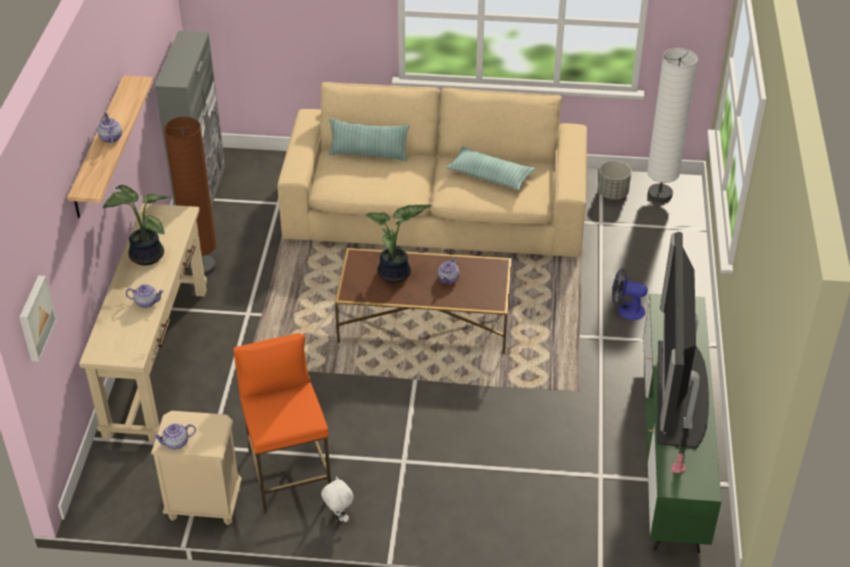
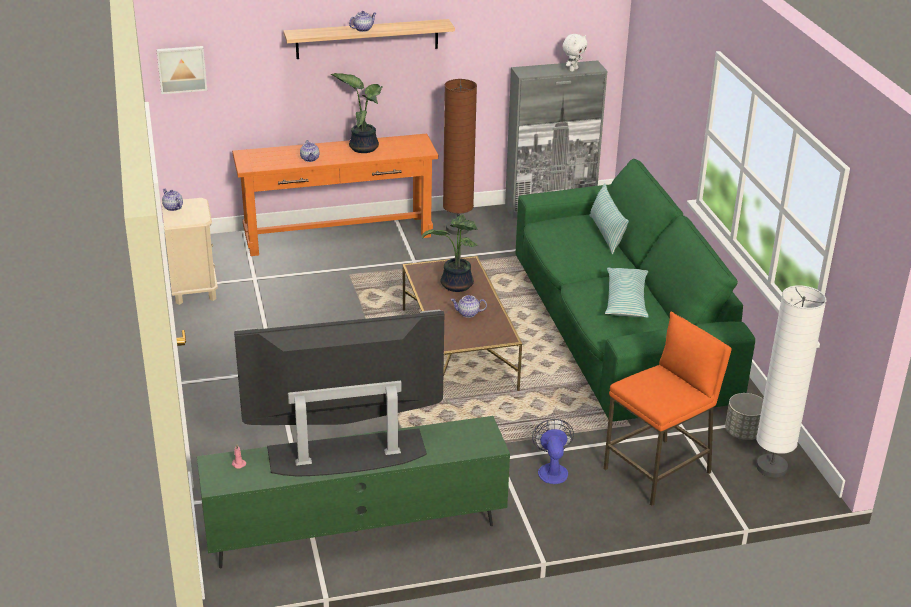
camera: 70 degrees right, 10 degrees down
(157, 360) = (338, 235): beige console table -> orange console table
(288, 473) = (239, 318): orange stool -> orange stool (658, 471)
(338, 516) = (200, 351): white plush toy -> white plush toy (573, 69)
(435, 213) = (617, 326): beige sofa -> green sofa

